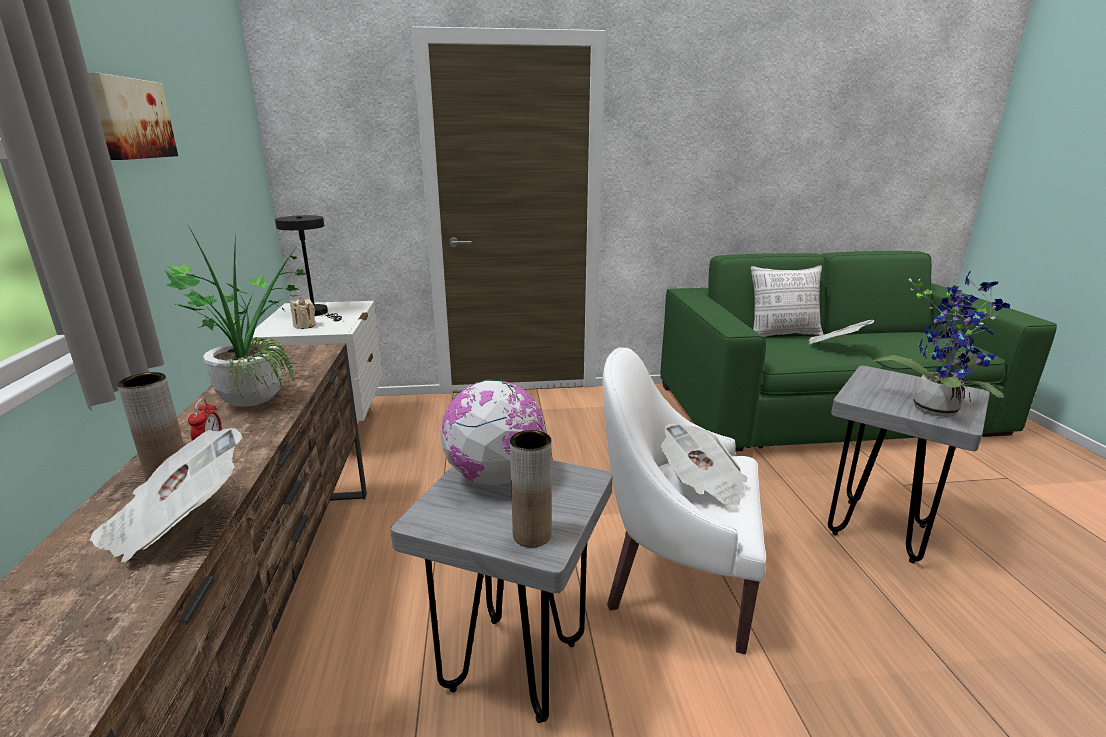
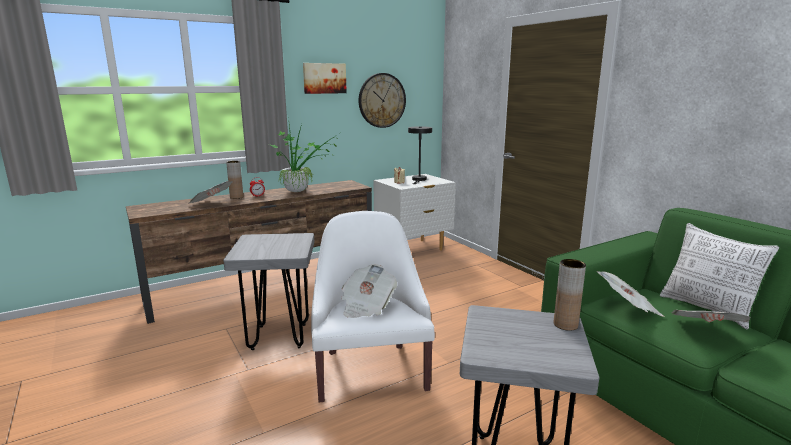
camera: 65 degrees right, 5 degrees down
(214, 170) = (382, 100): none -> wall clock
(495, 477) = (287, 240): globe -> none
(532, 535) = (245, 252): brown vase -> brown vase (565, 325)
(786, 354) = (627, 308): none -> newspaper
(936, 408) = (503, 345): potted plant -> none

